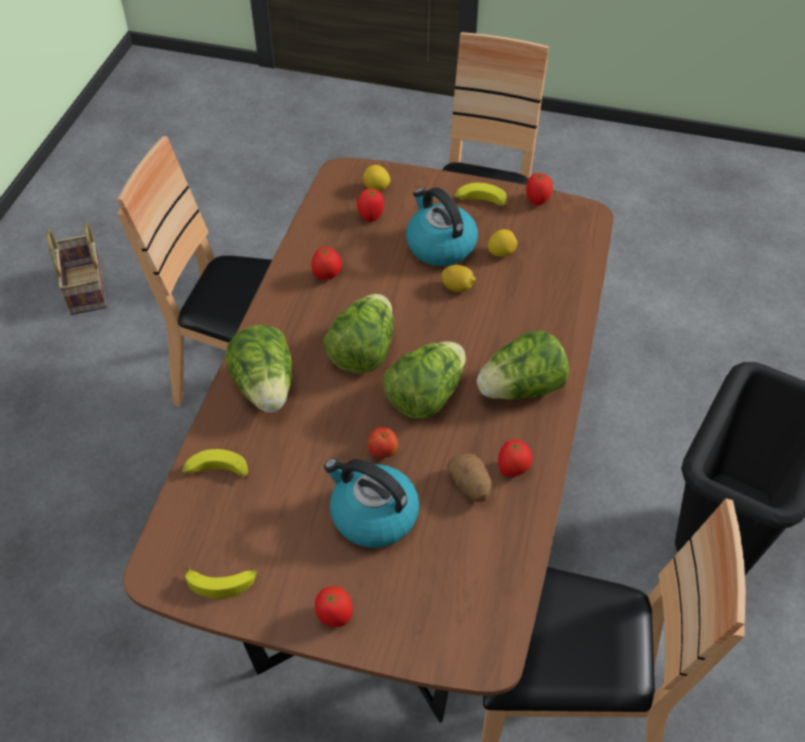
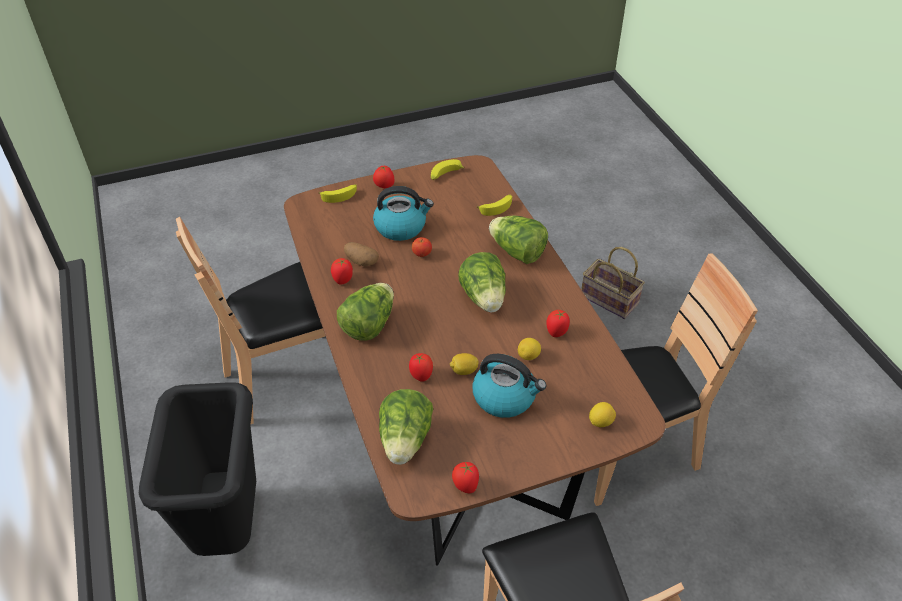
camera: 145 degrees right, 5 degrees down
(87, 289) = (827, 450): basket -> basket (607, 300)
(371, 216) = (577, 393): tomato -> tomato (421, 375)
(425, 396) = (423, 292): lettuce -> lettuce (405, 440)
(480, 202) = (510, 456): banana -> banana (340, 195)
(501, 253) = (455, 416): lemon -> lemon (528, 356)

